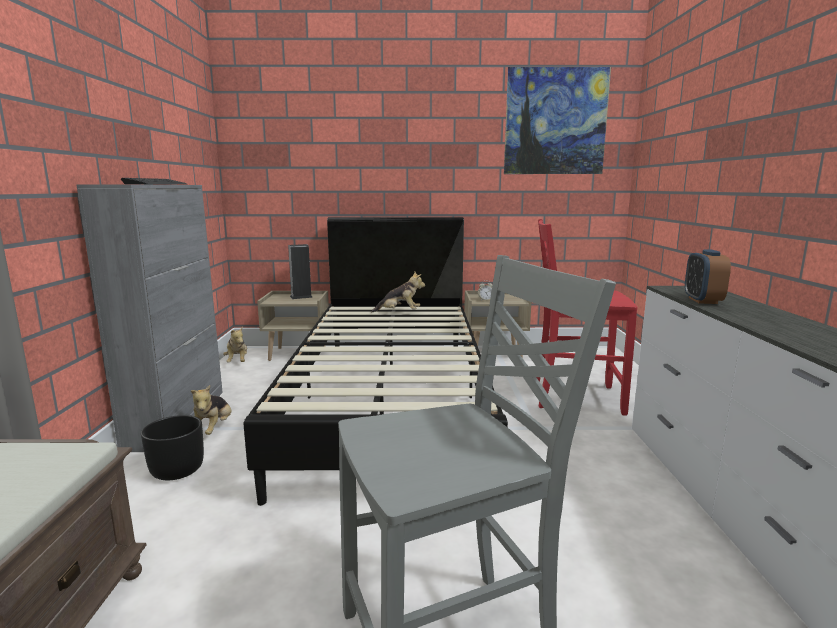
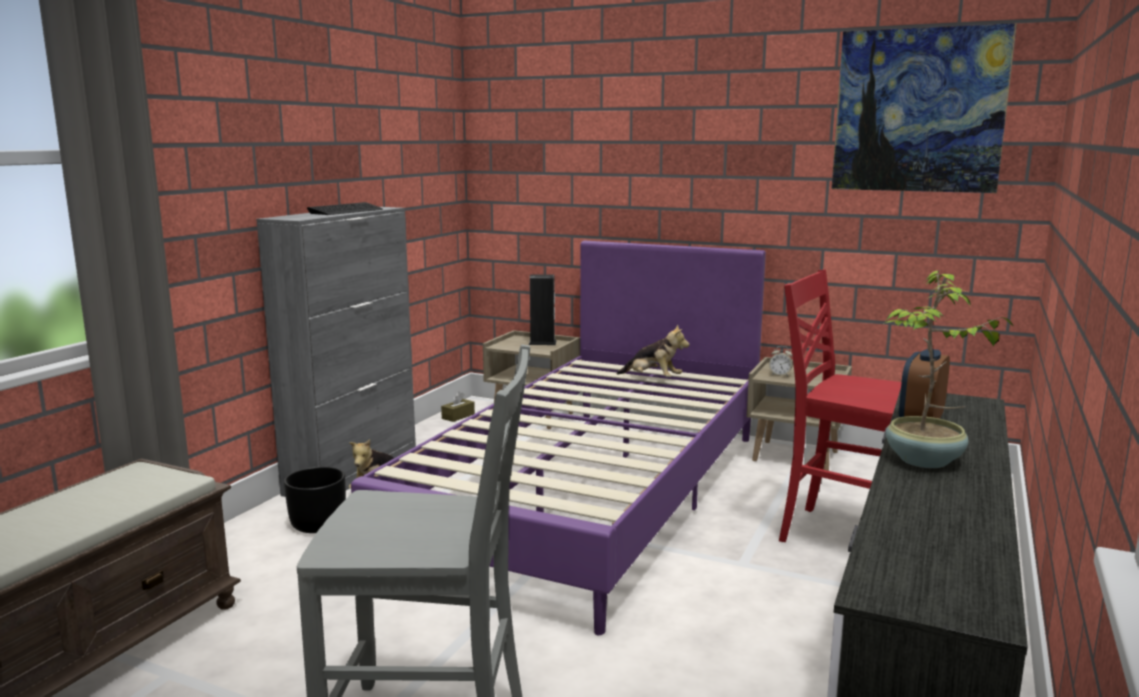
camera: 25 degrees right, 0 degrees up
(237, 362) = (458, 416): plush toy -> brown tissue box
(390, 400) = (592, 494): black bed -> purple bed
(761, 321) = (925, 461): none -> potted plant

